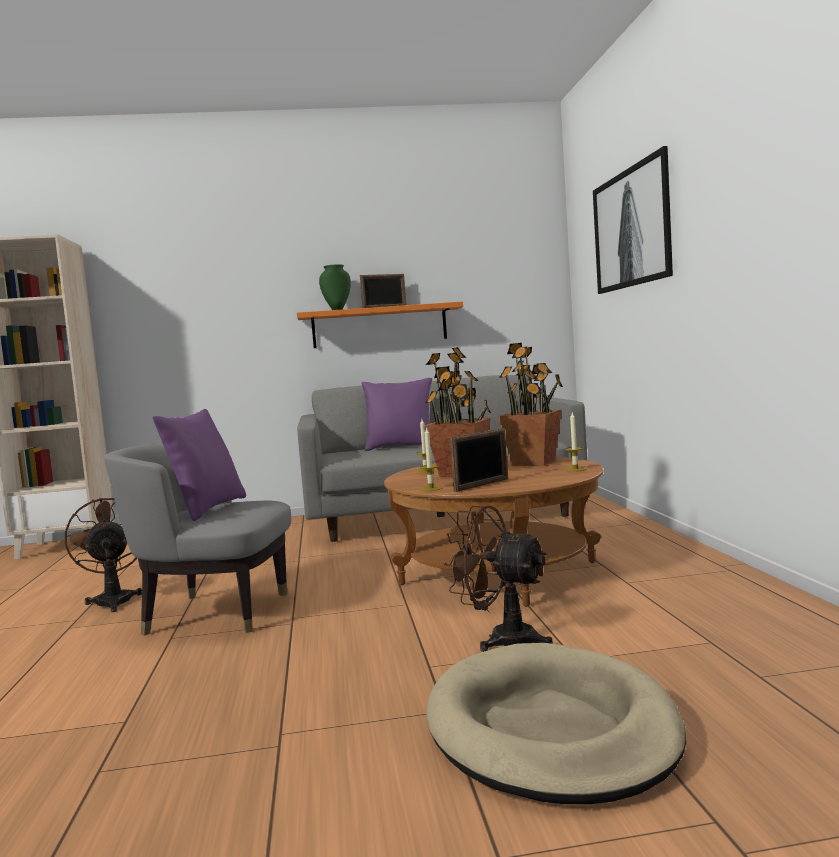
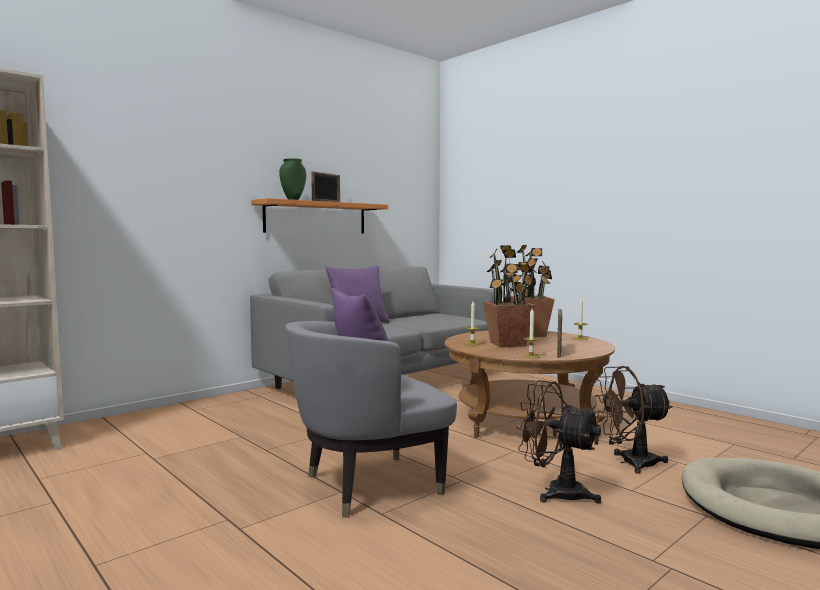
camera: 35 degrees left, 0 degrees up
(114, 600) = (225, 492): brown fan -> brown fan (556, 492)
(630, 228) = (533, 168): picture -> none

